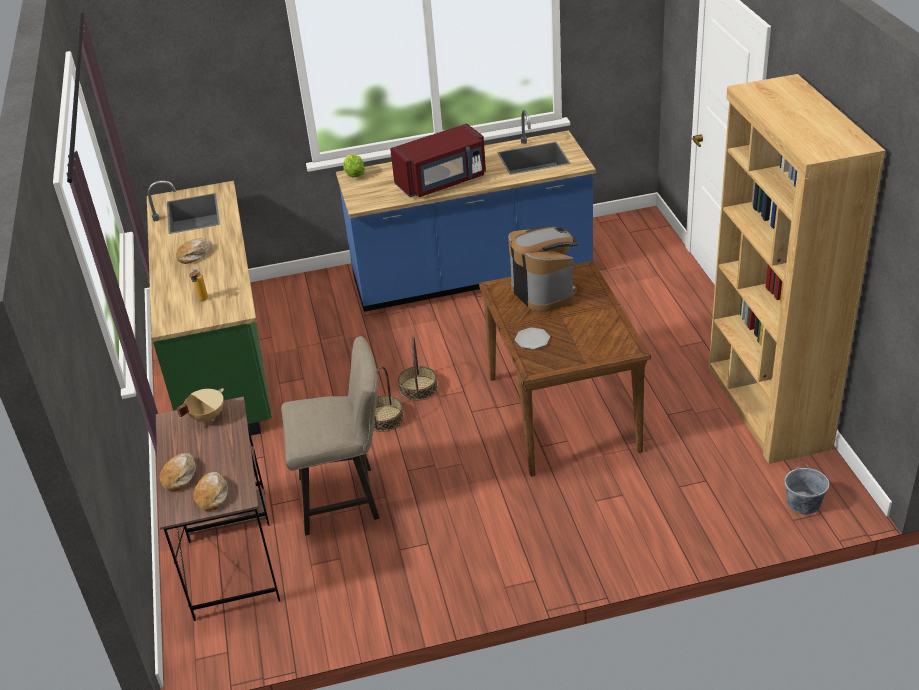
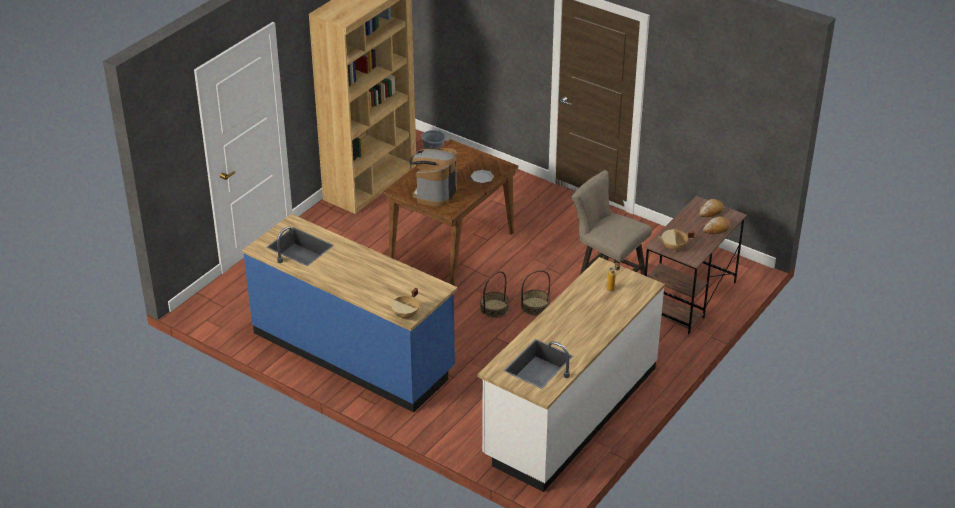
camera: 135 degrees left, 0 degrees up
(194, 255) = (579, 324): bread -> none
(223, 359) = (570, 412): green counter -> white counter
(354, 175) = (406, 315): lettuce -> beige cooking pot
(442, 181) = (373, 269): red microwave -> none

